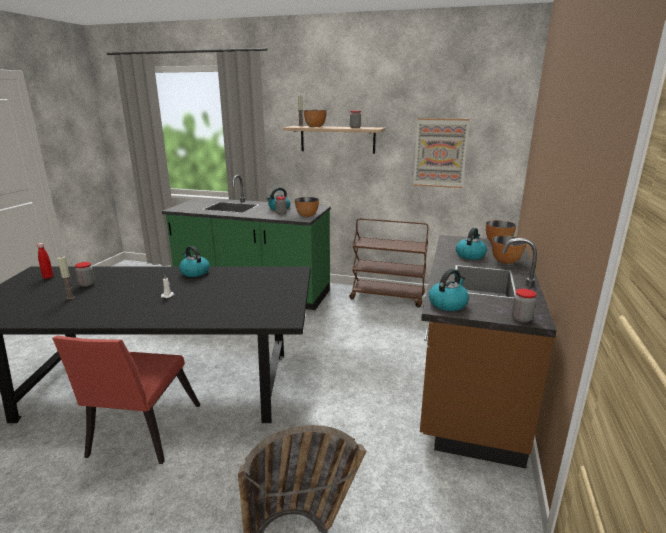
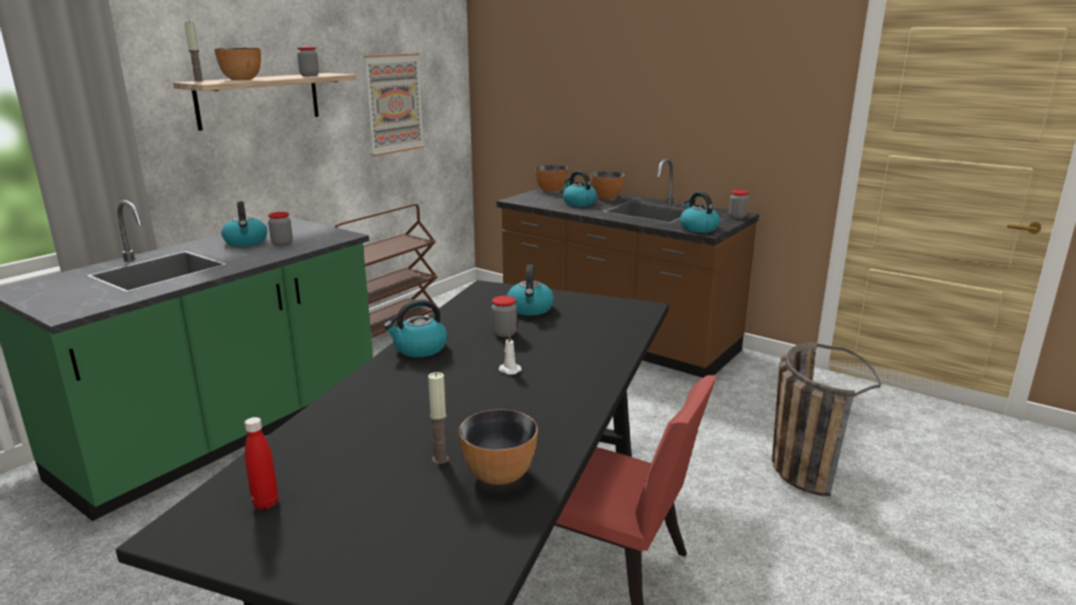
camera: 70 degrees left, 0 degrees up
(87, 284) = (376, 446): jar -> jar (504, 333)
(264, 287) = (530, 309): none -> kettle
(307, 215) = (328, 232): bowl -> bowl (499, 475)

